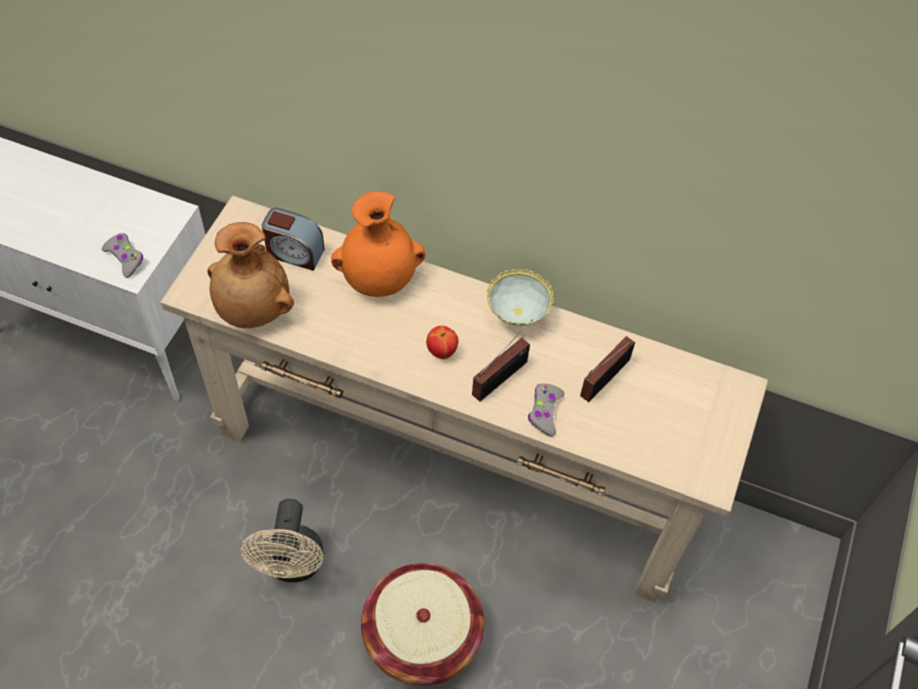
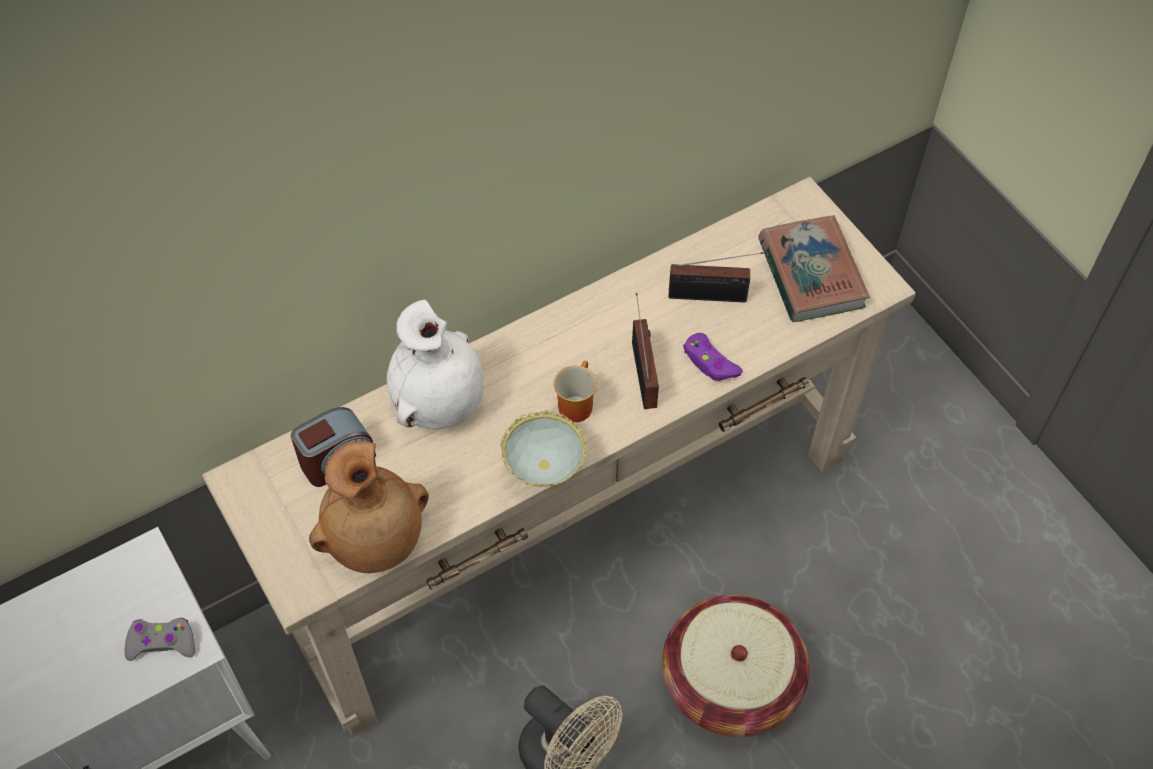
camera: 50 degrees left, 0 degrees up
(379, 279) = (440, 403): orange vase -> white vase
(441, 352) = (574, 404): apple -> mug
(517, 316) = (586, 316): bowl -> bowl (544, 470)
(544, 412) = (710, 363): grey game controller -> purple game controller
(601, 380) = (712, 296): radio -> radio turned 75 degrees counterclockwise
(680, 431) = (811, 274): none -> book

